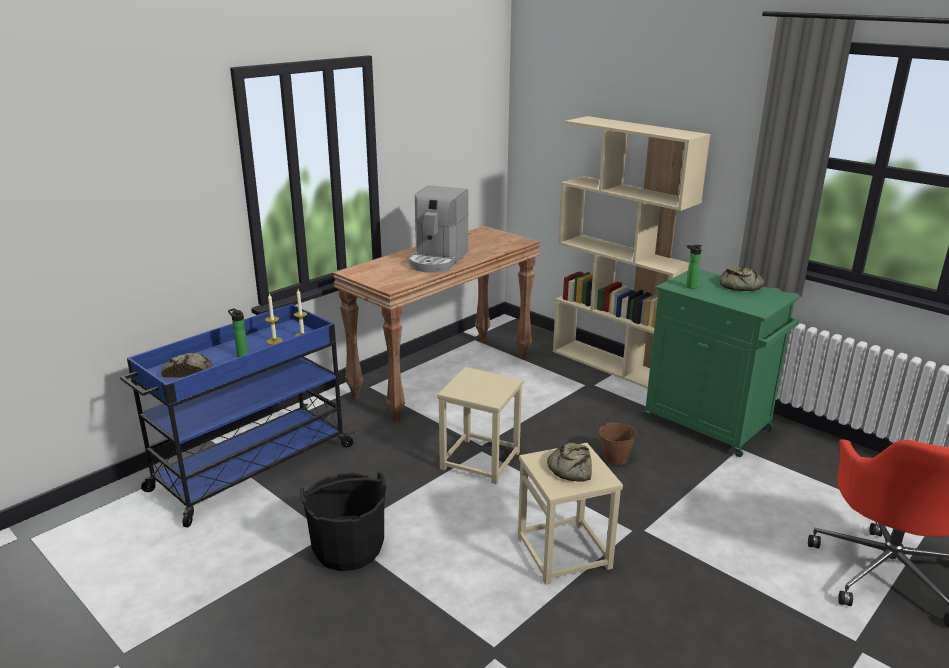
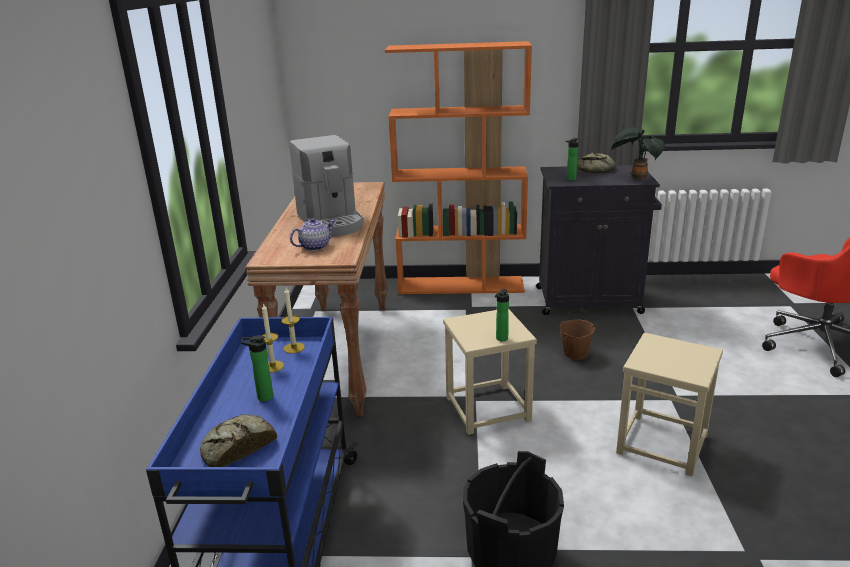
camera: 40 degrees left, 0 degrees up
(392, 273) = (315, 247): none -> teapot
(474, 397) = (501, 339): none -> bottle
(570, 468) = (674, 356): bread -> none
(614, 365) = (461, 285): beige bookcase -> orange bookcase
(709, 425) = (590, 300): green cabinet -> black cabinet
(758, 305) = (636, 177): none -> potted plant

